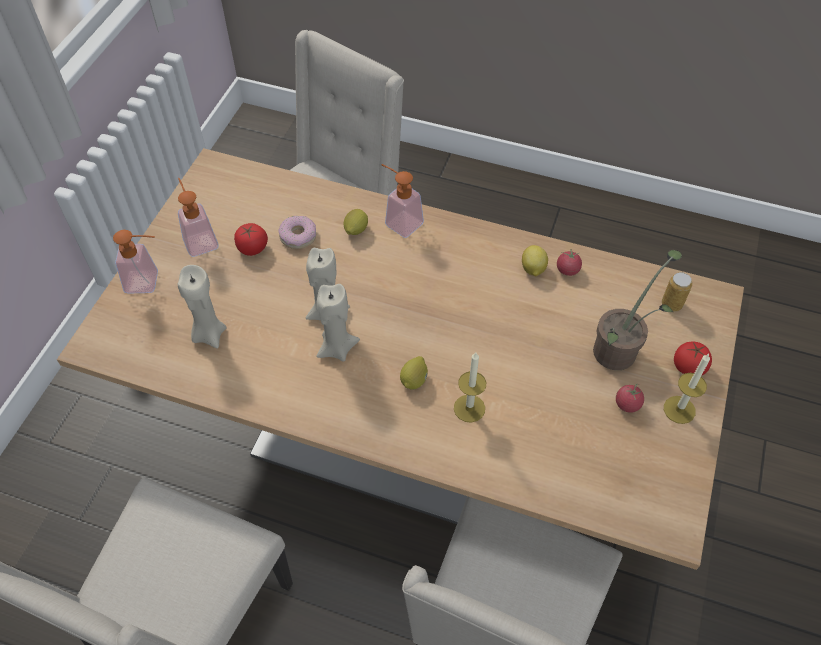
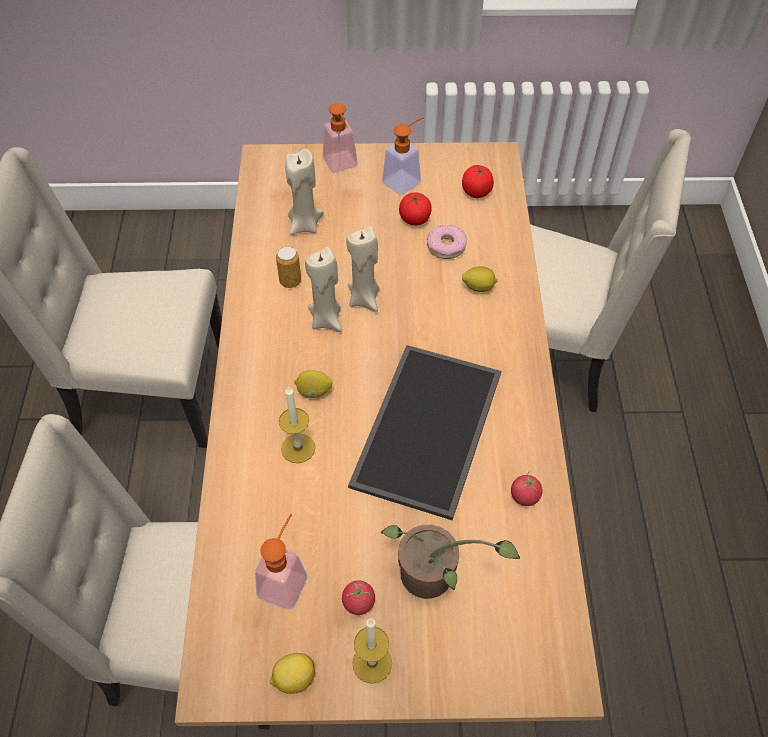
camera: 70 degrees right, 0 degrees up
(399, 221) = (510, 319): soap dispenser -> soap dispenser (286, 578)
(482, 311) = (425, 426): none -> tray
(533, 269) = (507, 460): lemon -> lemon (293, 678)
(671, 304) = (528, 625): can -> can (290, 281)
(688, 367) = (439, 663): tomato -> tomato (476, 191)

